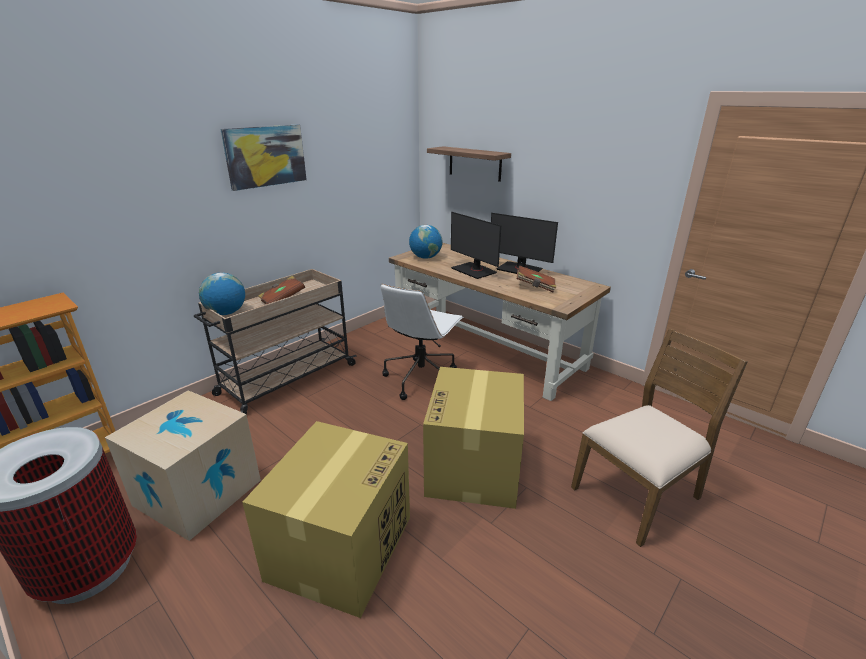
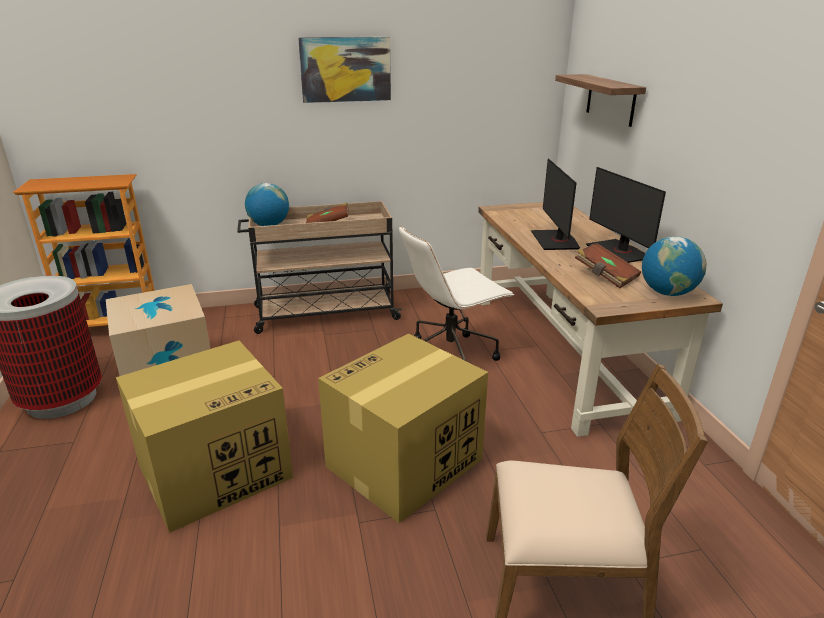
camera: 35 degrees right, 0 degrees up
(426, 257) = (520, 214): globe -> globe (667, 293)

